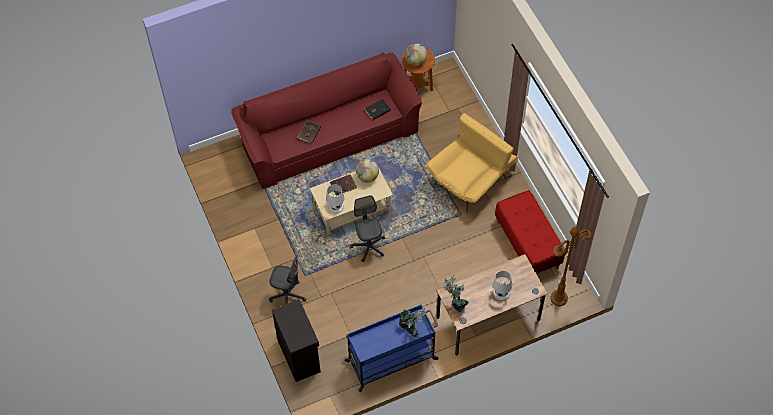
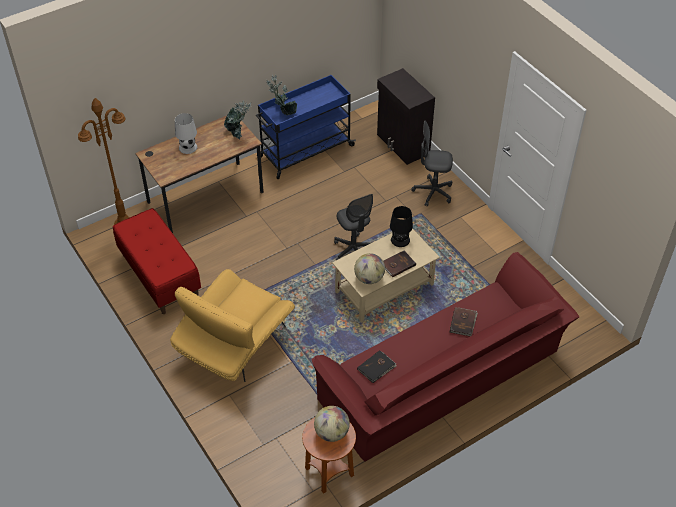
camera: 170 degrees right, 10 degrees down
(336, 207) = (400, 239): white table lamp -> black table lamp

